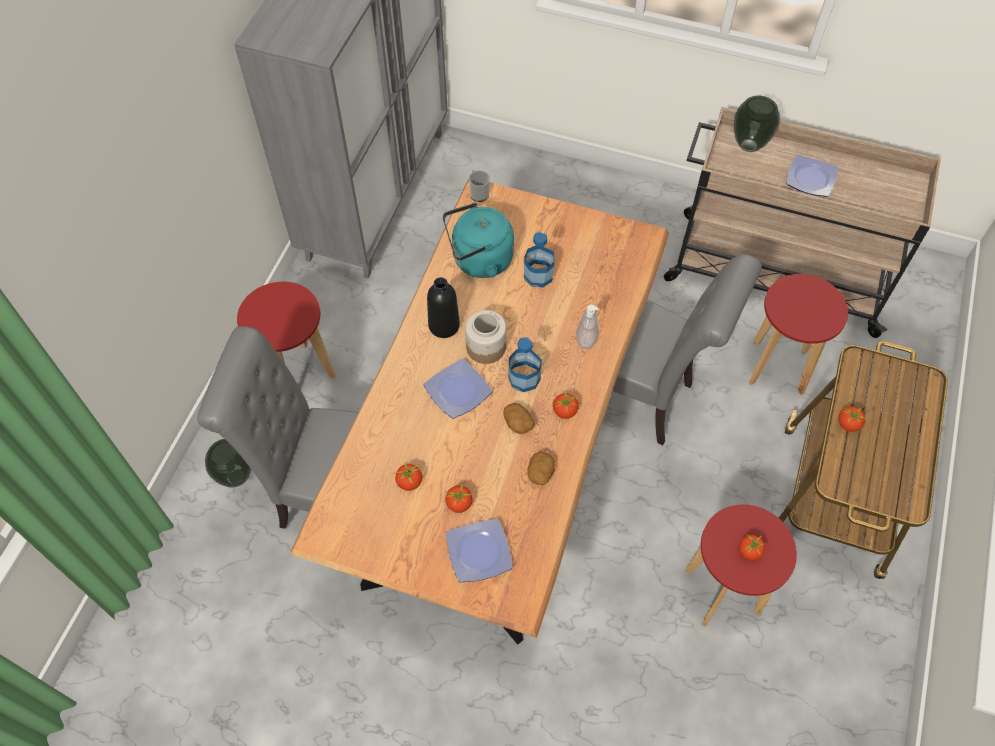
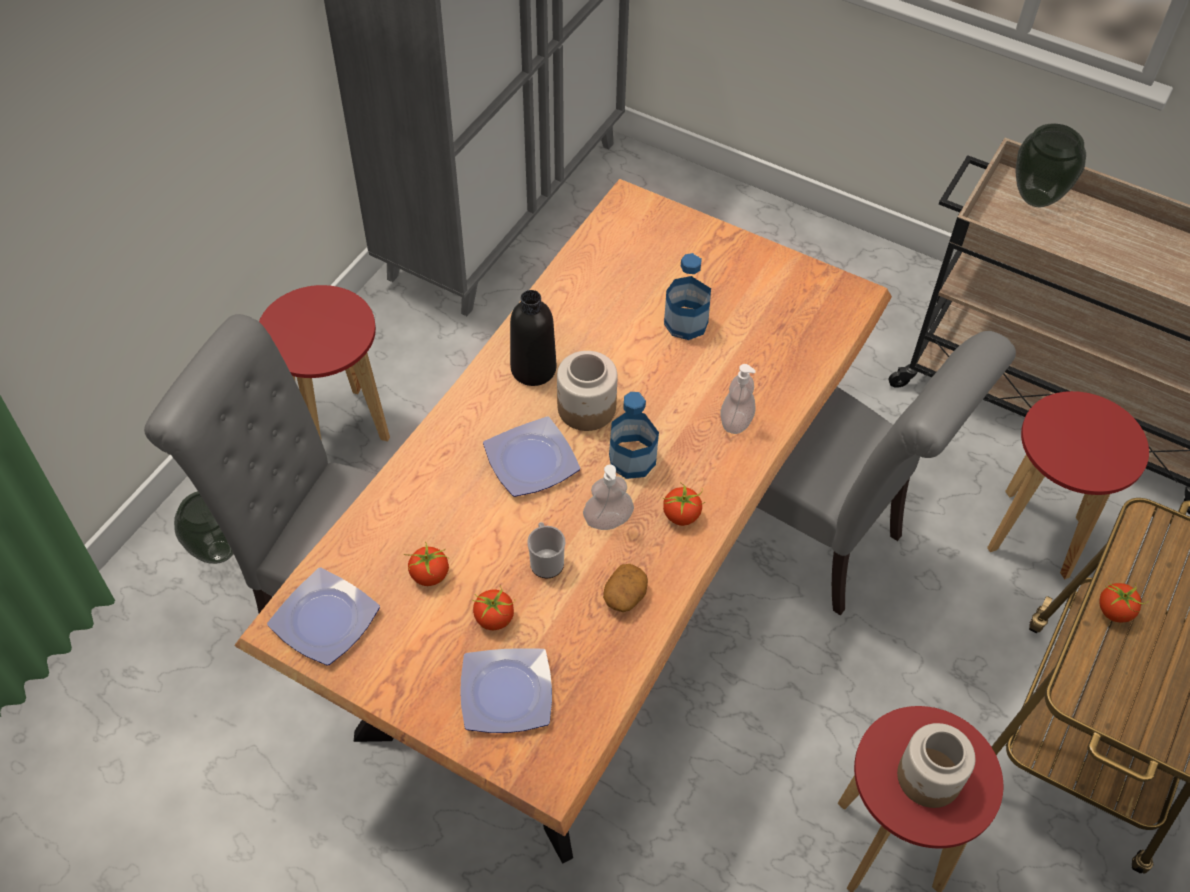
camera: 10 degrees right, 5 degrees down
(478, 193) = (625, 201): mug -> mug (546, 560)
(479, 260) = (604, 290): turquoise kettle -> none
(517, 423) = (608, 520): potato -> soap dispenser
(749, 551) = (929, 778): tomato -> jar
(811, 179) = (1121, 258): plate -> plate (325, 622)

